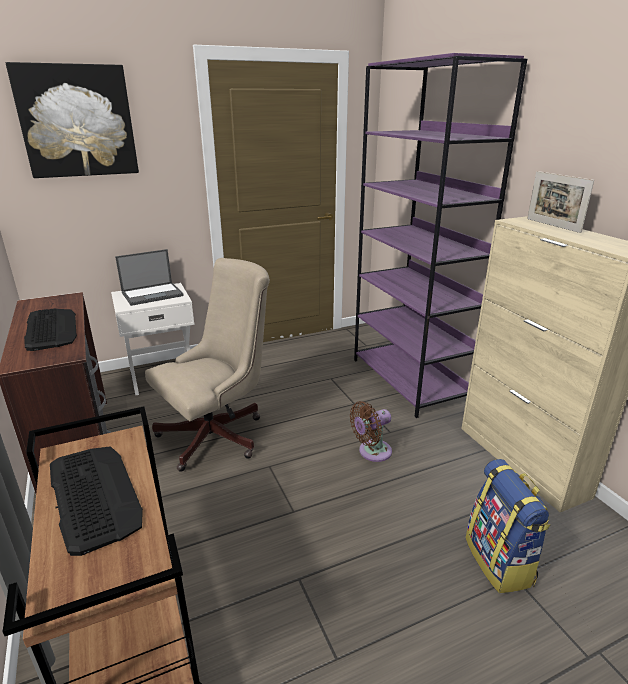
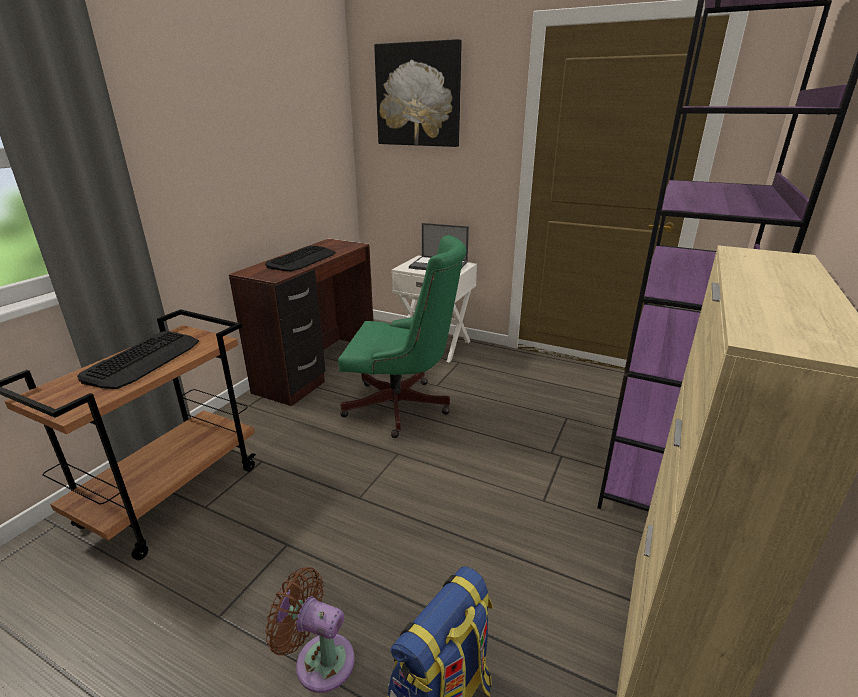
camera: 50 degrees right, 0 degrees up
(218, 434) = (403, 408): beige office chair -> green office chair
(372, 452) = (494, 504): brown fan -> brown fan (319, 659)
(552, 225) = (792, 271): picture frame -> none

